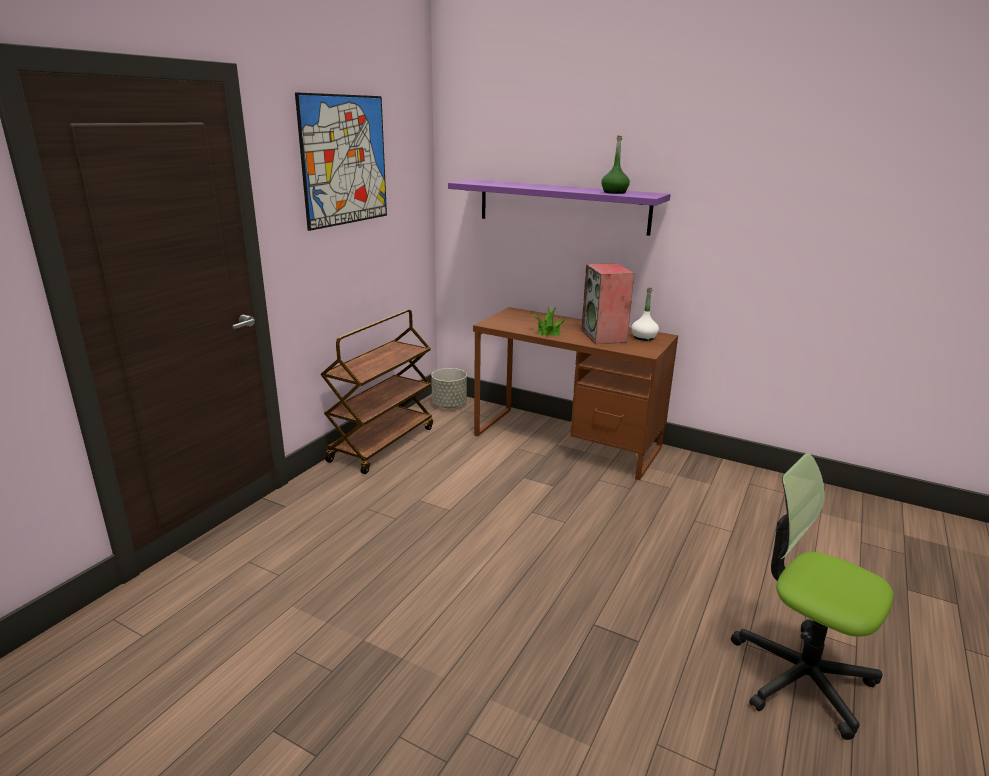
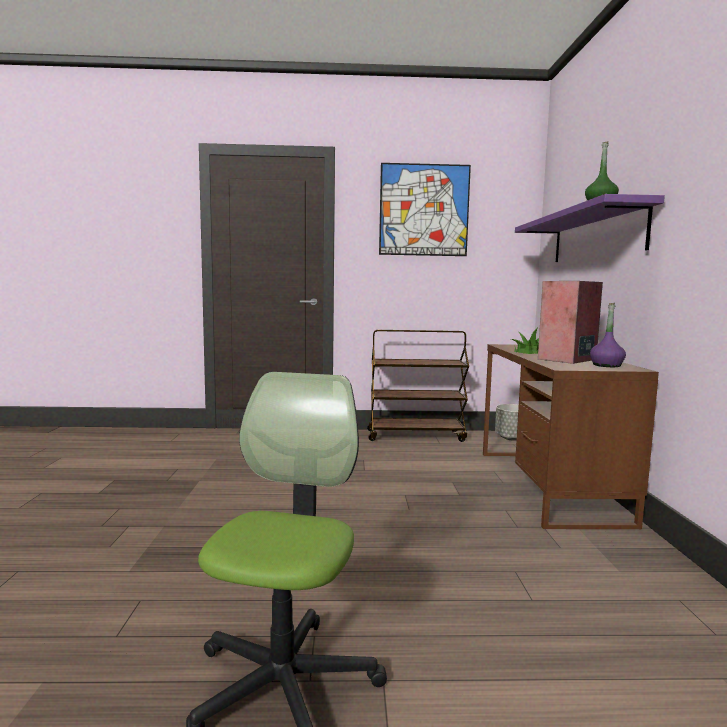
camera: 60 degrees right, 15 degrees down
(643, 337) = (606, 365): white bottle -> purple bottle

